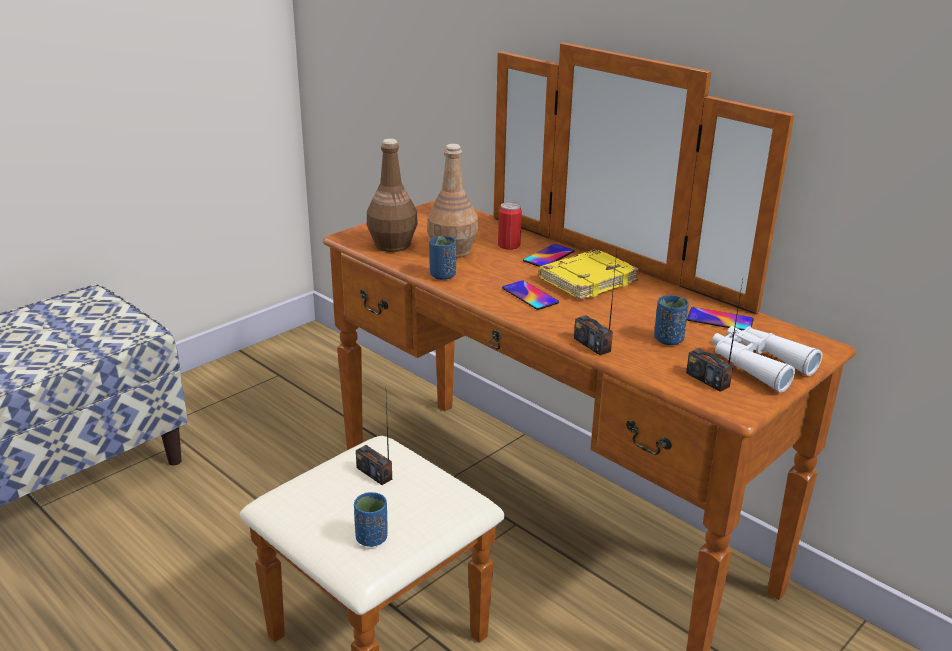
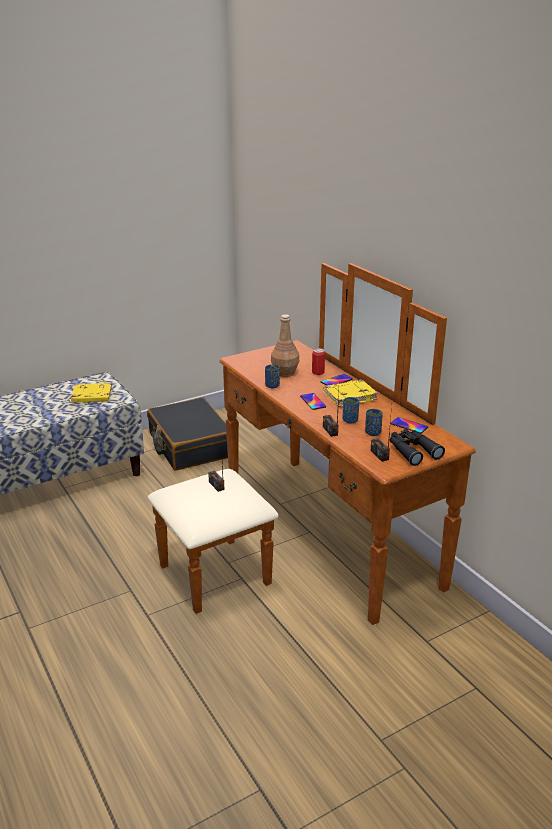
camera: 15 degrees right, 0 degrees up
(78, 331) = (91, 397): none -> yellow book
(257, 397) = (189, 445): none -> black suitcase
(371, 538) = (203, 515): blue cup -> blue cup (350, 420)
(392, 245) = (254, 366): brown bottle -> none
(758, 365) = (412, 451): white binoculars -> black binoculars

